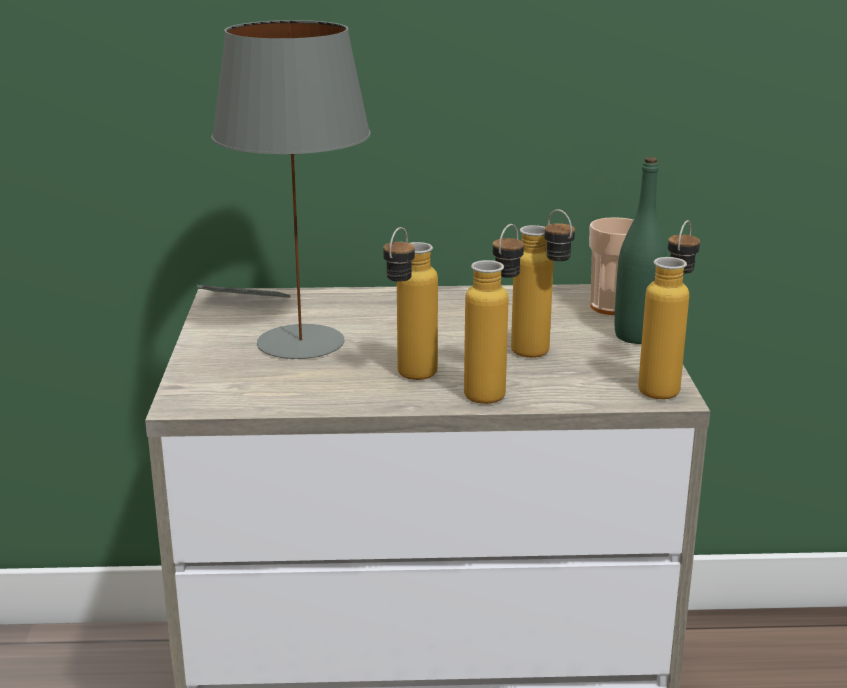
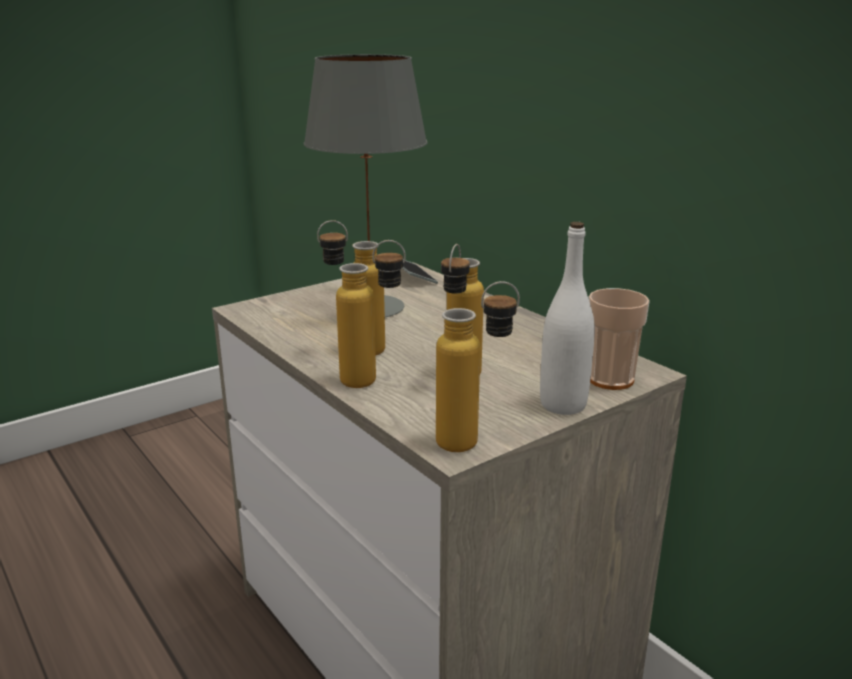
camera: 55 degrees right, 0 degrees up
(637, 336) = (563, 405): green bottle -> white bottle

